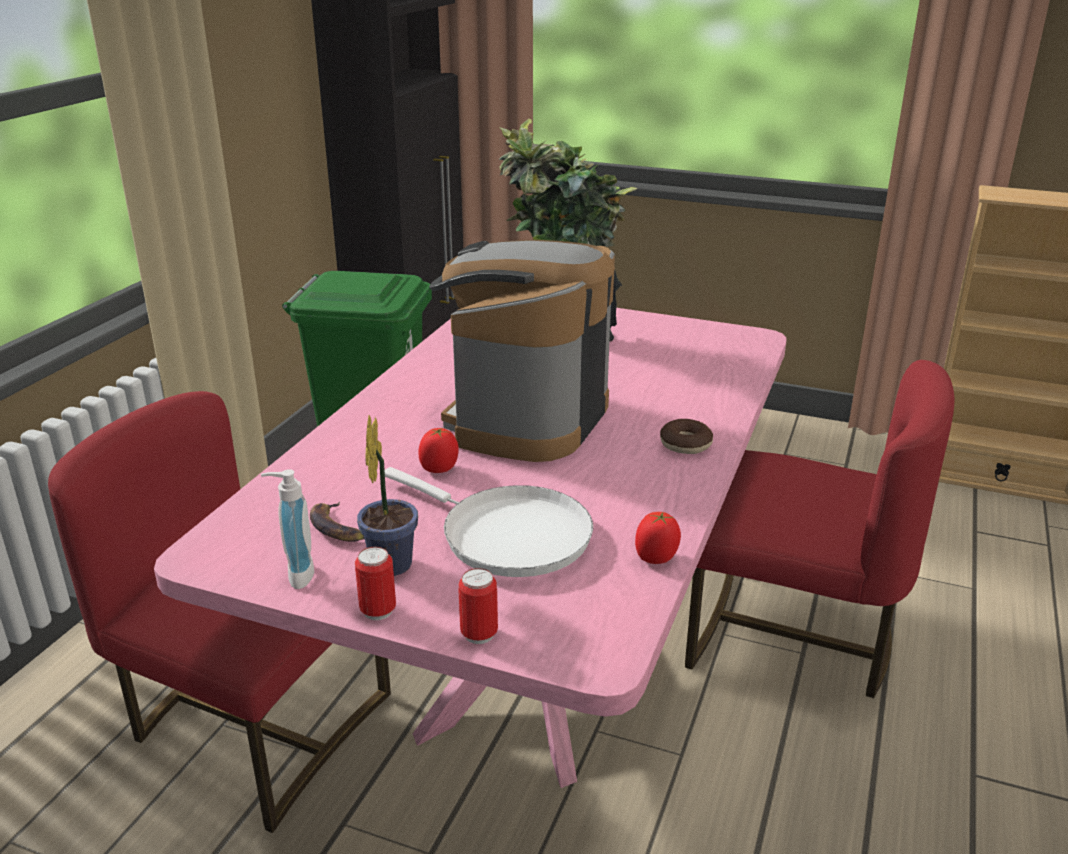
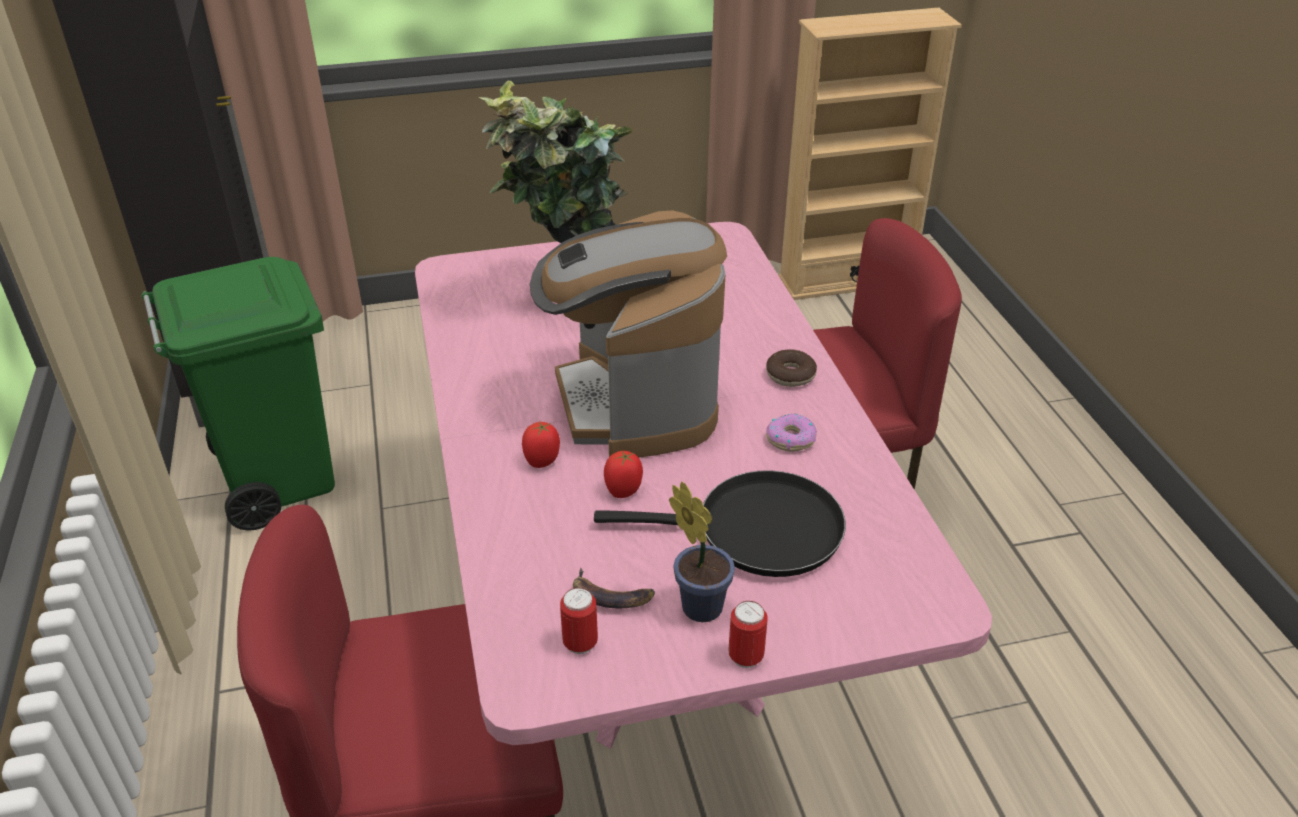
camera: 35 degrees left, 10 degrees up
(295, 575) = (635, 661): soap dispenser -> none
(479, 634) = (844, 634): can -> can (580, 643)
(507, 535) = (758, 531): white frying pan -> black frying pan
(624, 486) = (790, 438): none -> donut
(656, 558) = (887, 497): tomato -> tomato (542, 461)

